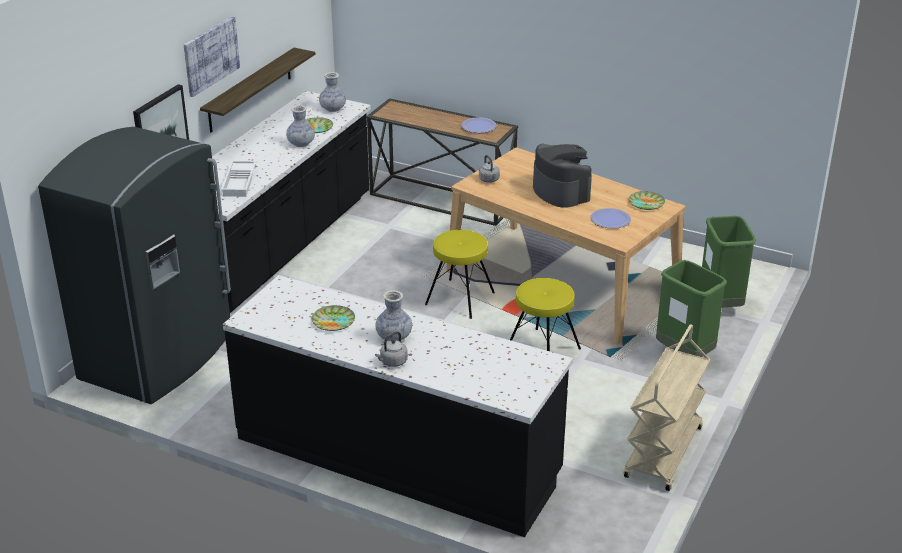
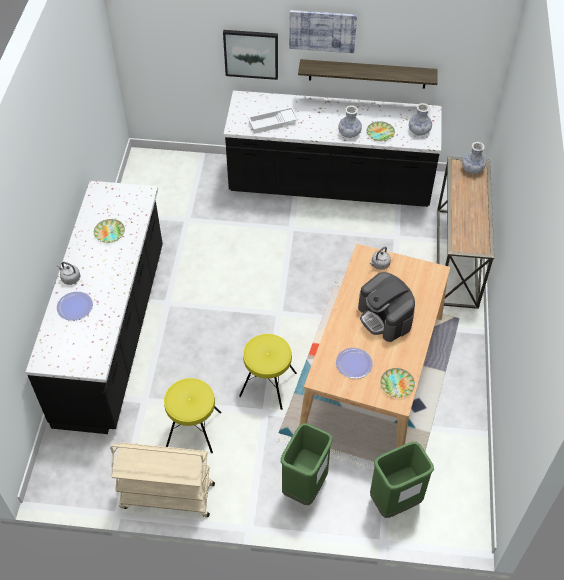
camera: 70 degrees right, 20 degrees up
(159, 358) = (173, 177): grey fridge -> none
(394, 336) = (101, 270): vase -> vase (472, 169)
(459, 299) = (315, 312): yellow stool -> yellow stool (193, 428)
(478, 126) = (474, 231): plate -> plate (75, 306)
(560, 192) = (385, 317): coffee machine -> coffee machine turned 105 degrees clockwise

